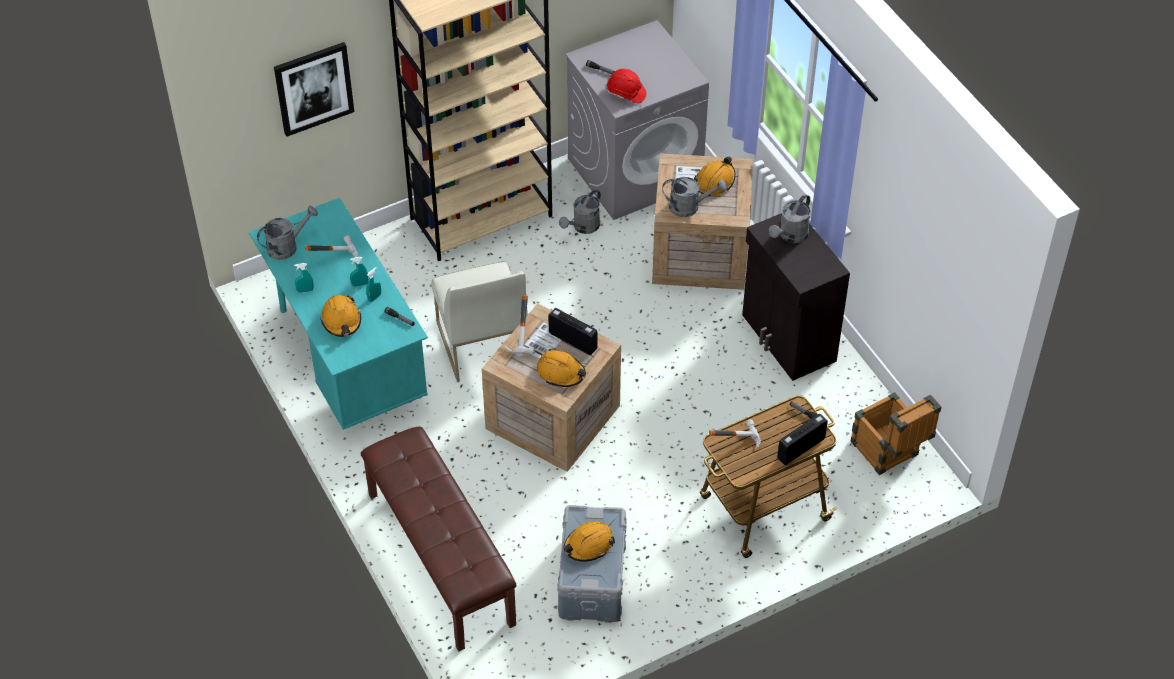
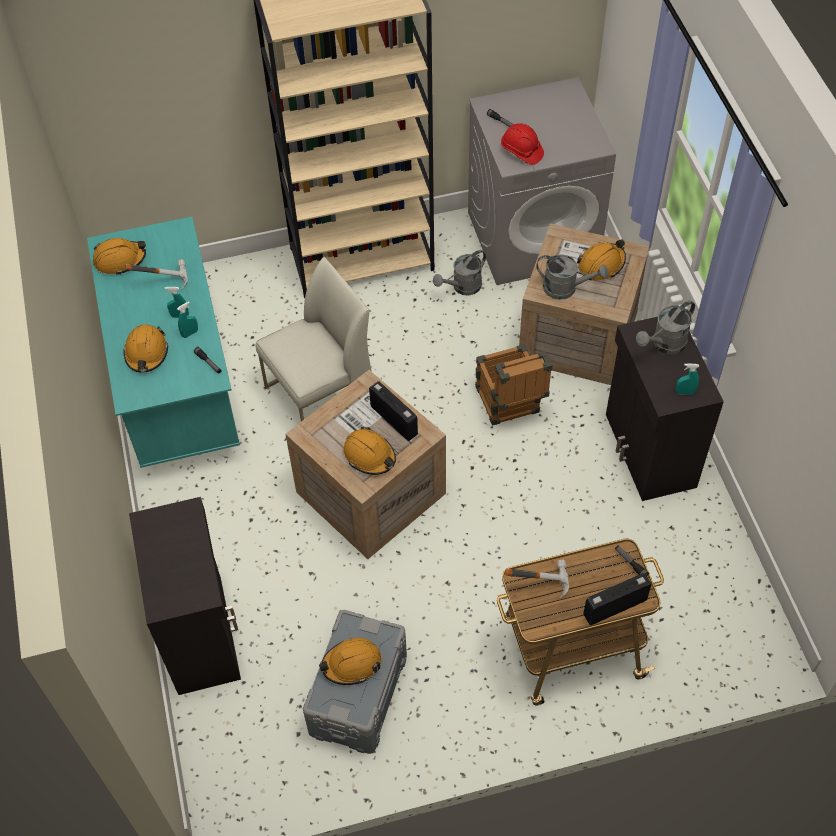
camera: 15 degrees right, 5 degrees up
(287, 246) = (120, 260): grey watering can -> orange hard hat
(305, 290) = (121, 312): turquoise spray bottle -> turquoise spray bottle (685, 392)
(313, 88) = (170, 92): picture -> none
(439, 558) = (202, 633): brown bench -> black cabinet
(481, 343) = (321, 395): white chair -> white chair turned 120 degrees counterclockwise
(526, 339) = (344, 409): hammer -> none
(888, 454) = (730, 611): crate -> crate (509, 406)

